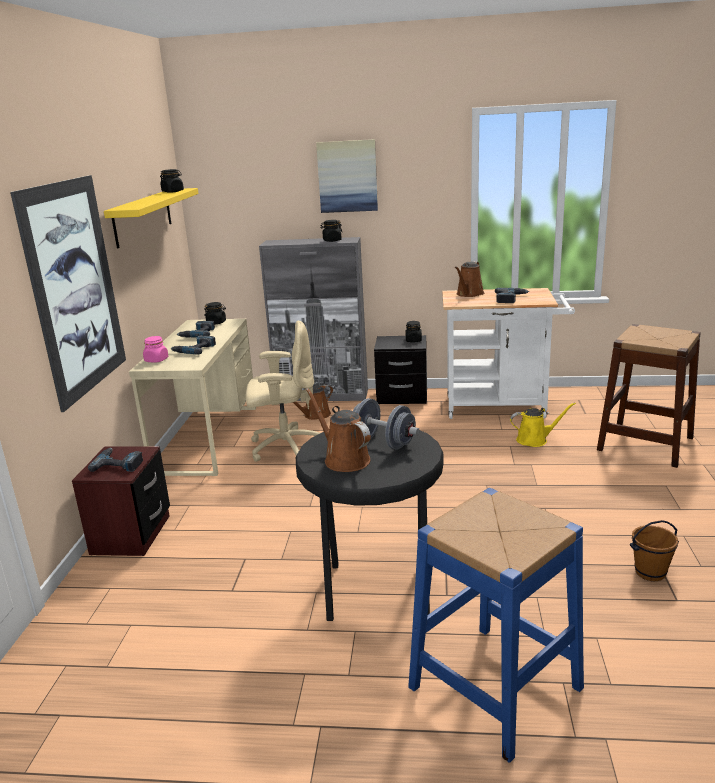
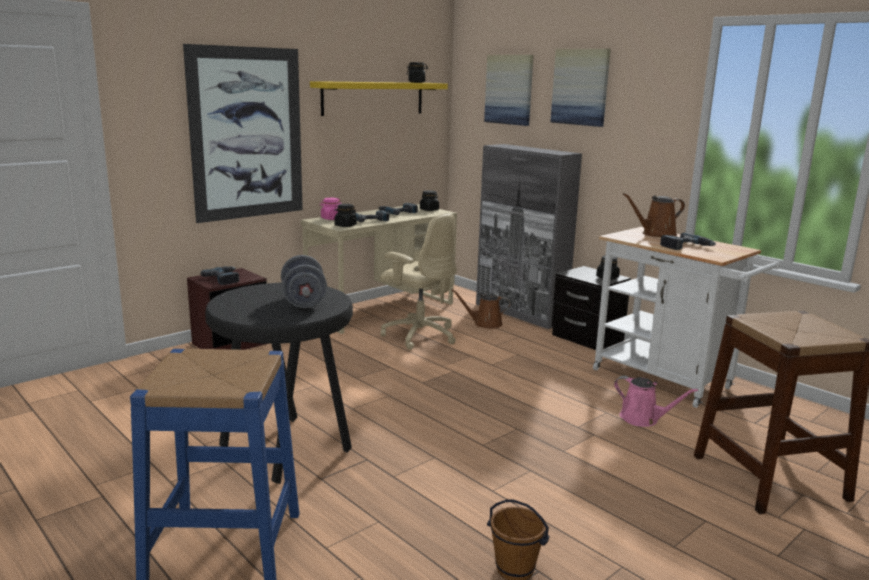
camera: 40 degrees right, 5 degrees down
(262, 186) = (509, 89): none -> picture
(332, 240) = (547, 151): black jar -> black jar (345, 225)
(344, 459) = (255, 299): brown watering can -> none
(535, 440) = (642, 419): yellow watering can -> pink watering can

